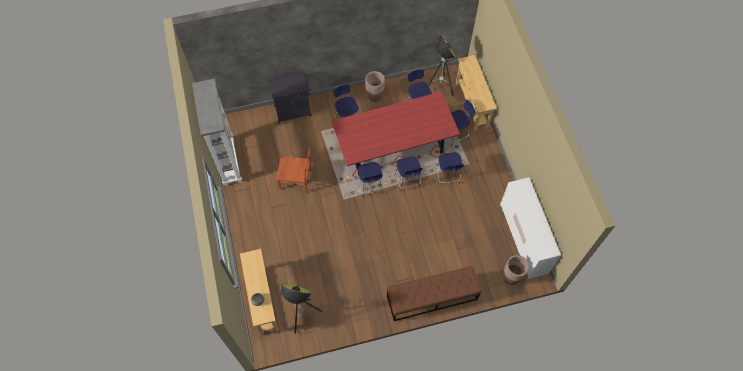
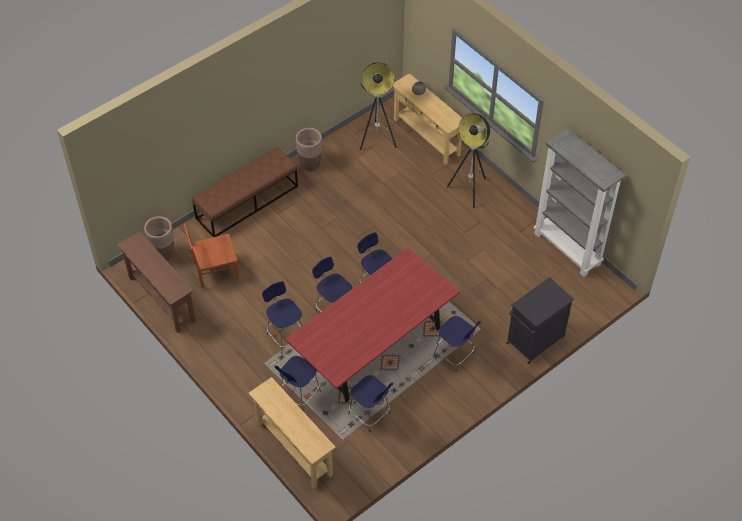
camera: 155 degrees right, 10 degrees down
(296, 180) = (471, 260): brown chair -> brown chair (215, 271)
(375, 96) = (437, 404): brown planter -> brown planter (310, 165)
(439, 88) = (352, 456): floor lamp -> floor lamp (469, 190)
(523, 239) = (161, 299): white dresser -> brown console table

